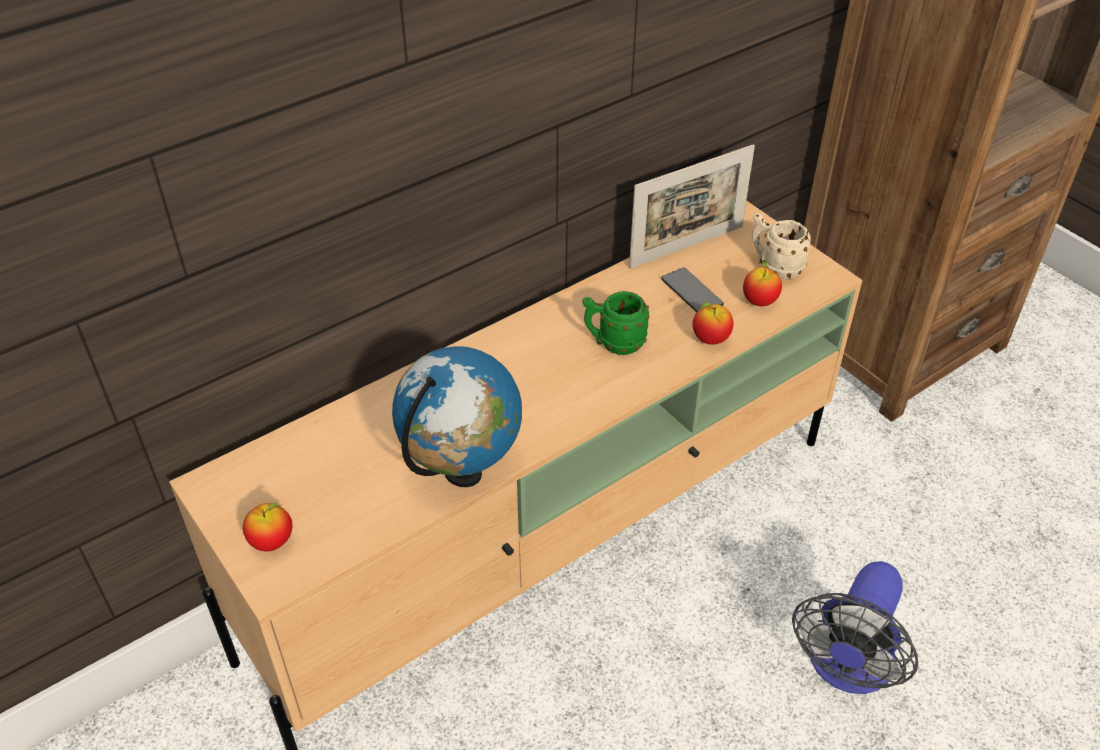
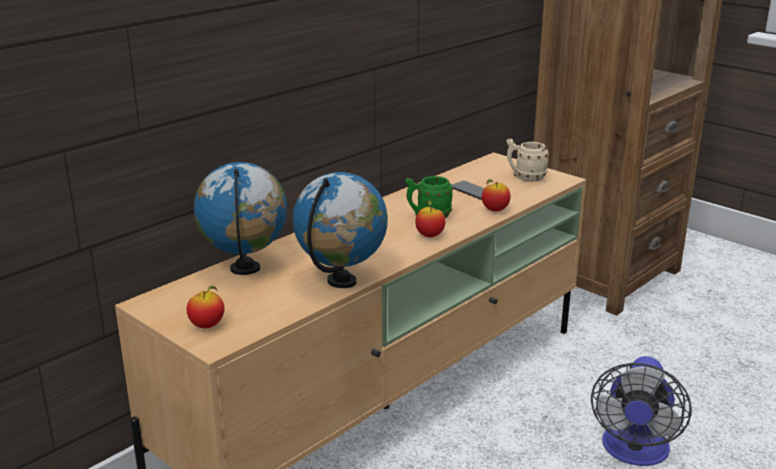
camera: 10 degrees left, 20 degrees down
(346, 429) = (245, 269): none -> globe
(686, 247) = (461, 173): picture frame -> none
(759, 301) = (521, 192): apple -> apple (429, 236)

